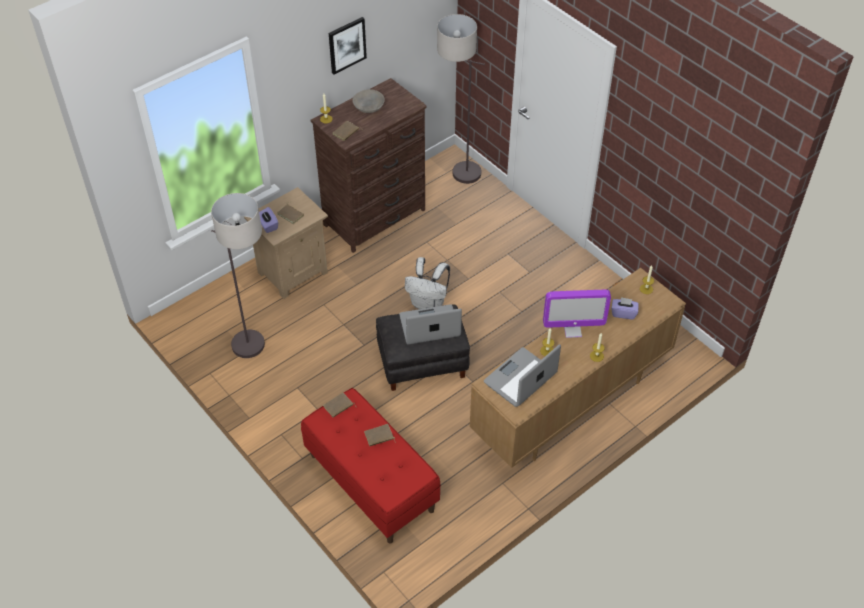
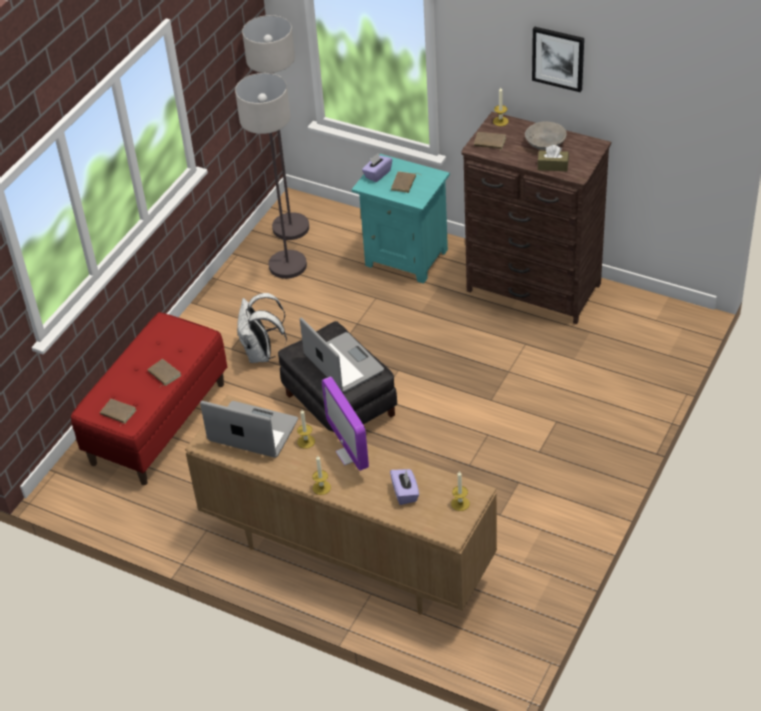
camera: 70 degrees right, 5 degrees down
(294, 273) = (406, 259): beige nightstand -> turquoise nightstand
(338, 406) = (188, 331): brown book -> brown book (117, 413)
(396, 112) = (552, 166): none -> brown tissue box
(428, 304) = (429, 380): white backpack -> white backpack (261, 354)
(458, 171) = (665, 329): grey floor lamp -> grey floor lamp (290, 220)

